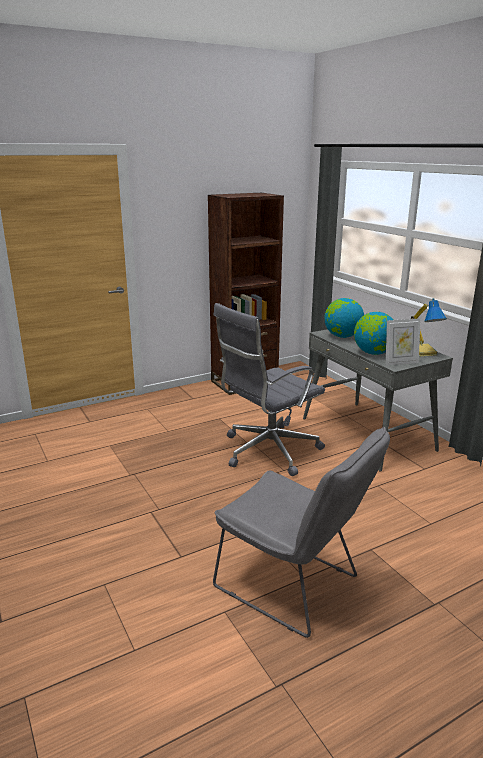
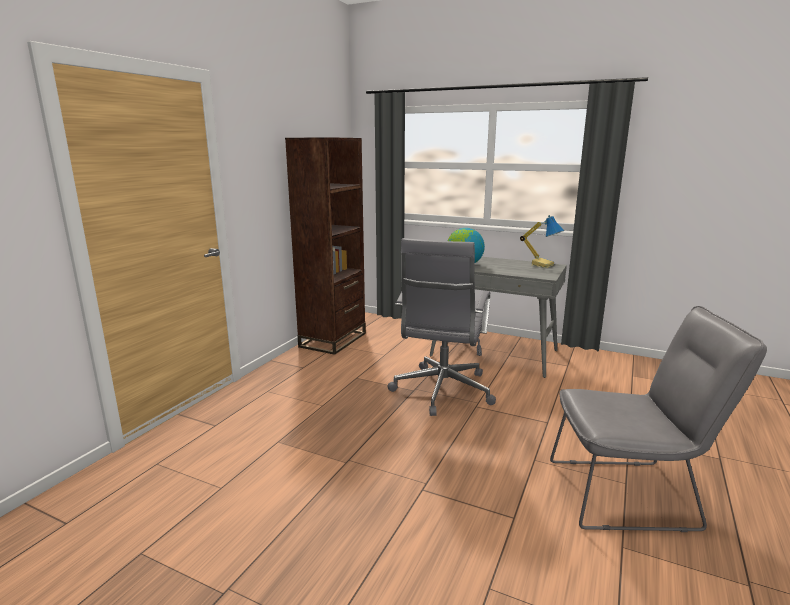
camera: 35 degrees left, 5 degrees down
(373, 353) = (513, 271): globe -> none
(400, 363) = (545, 274): picture frame -> none

